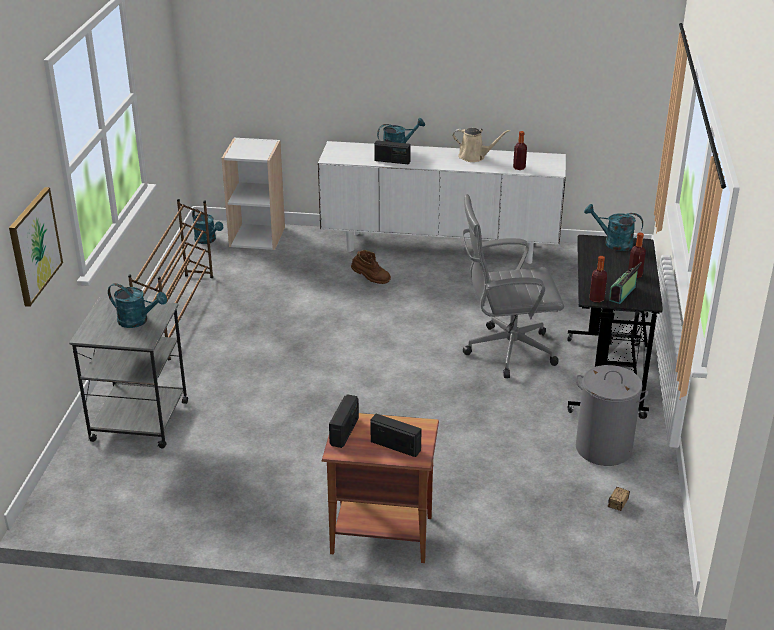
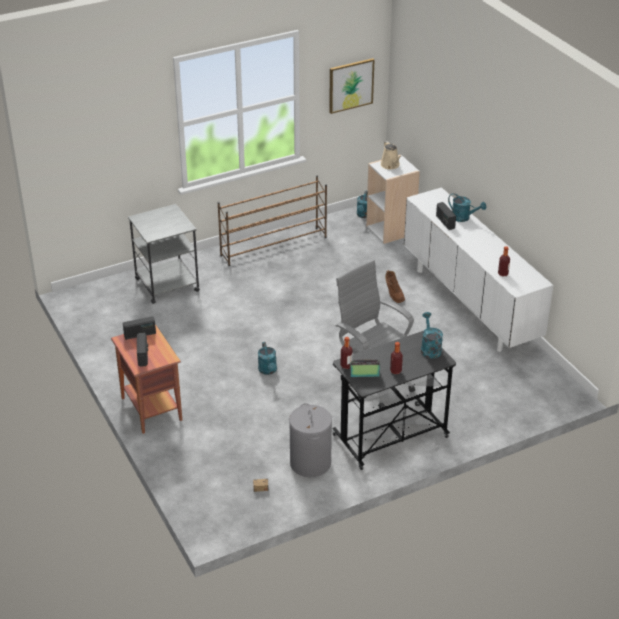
camera: 55 degrees right, 5 degrees up
(34, 246) = (126, 155): picture -> picture (351, 85)
(138, 321) = (166, 225): turquoise watering can -> turquoise watering can (268, 371)
(474, 157) = (495, 250): beige watering can -> beige watering can (390, 165)

